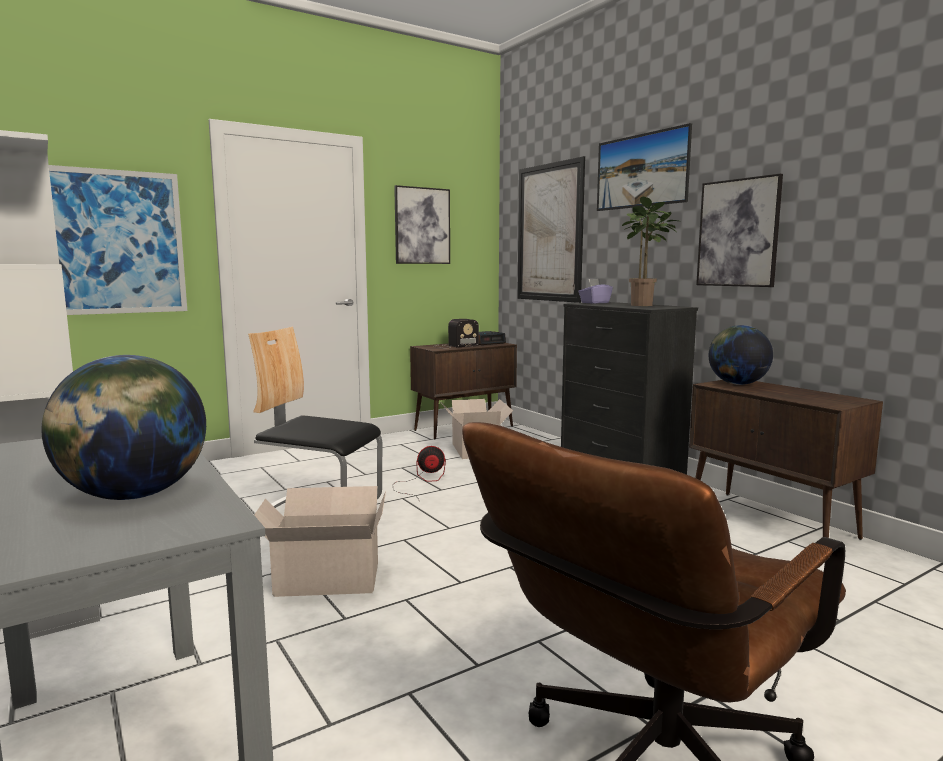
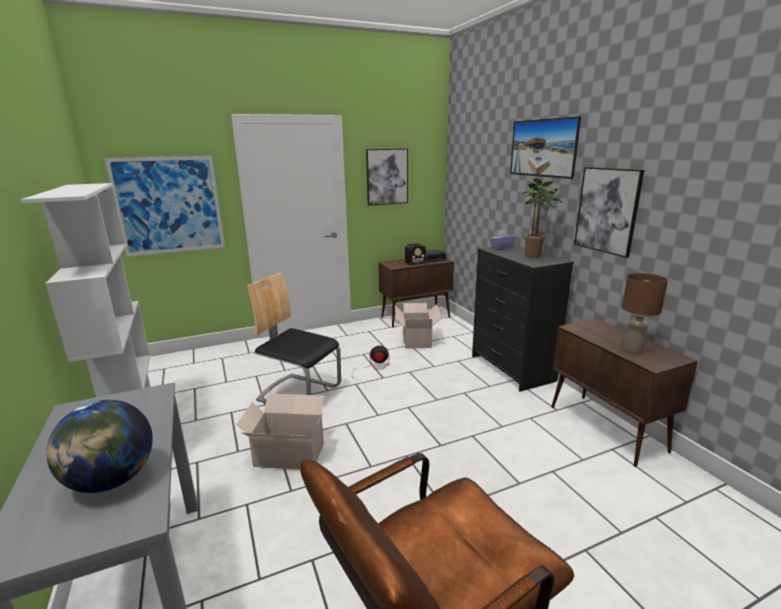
camera: 10 degrees right, 10 degrees up
(549, 233) = (478, 184): picture -> none
(737, 384) = (592, 328): globe -> none
(800, 396) = (633, 349): none -> brown table lamp

